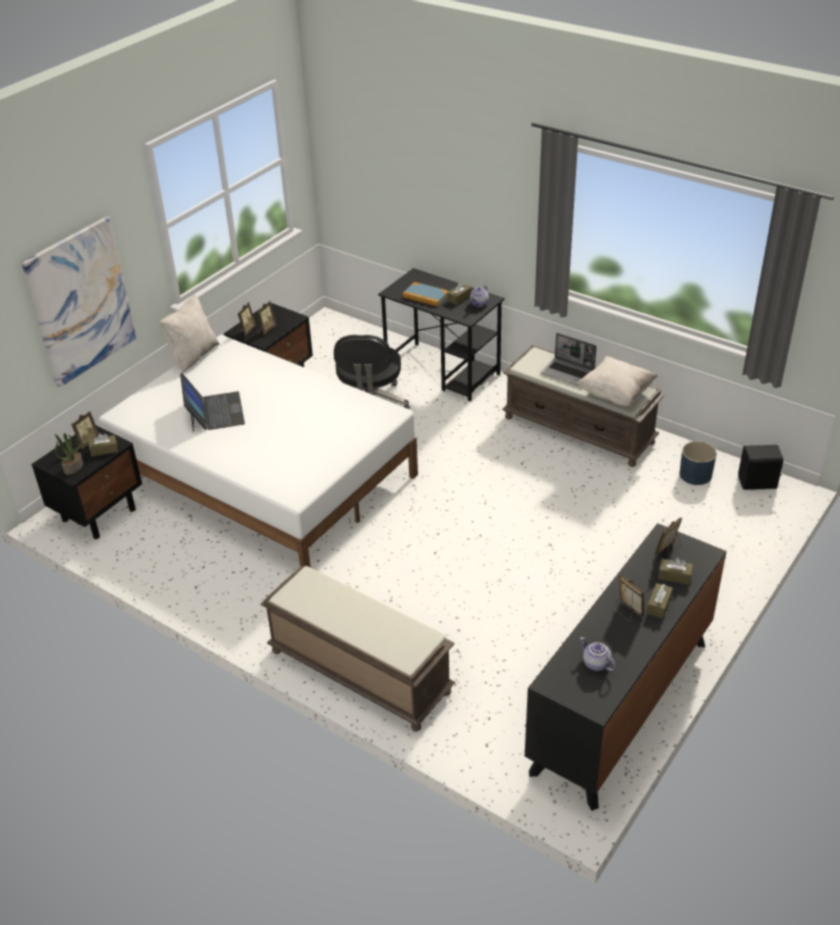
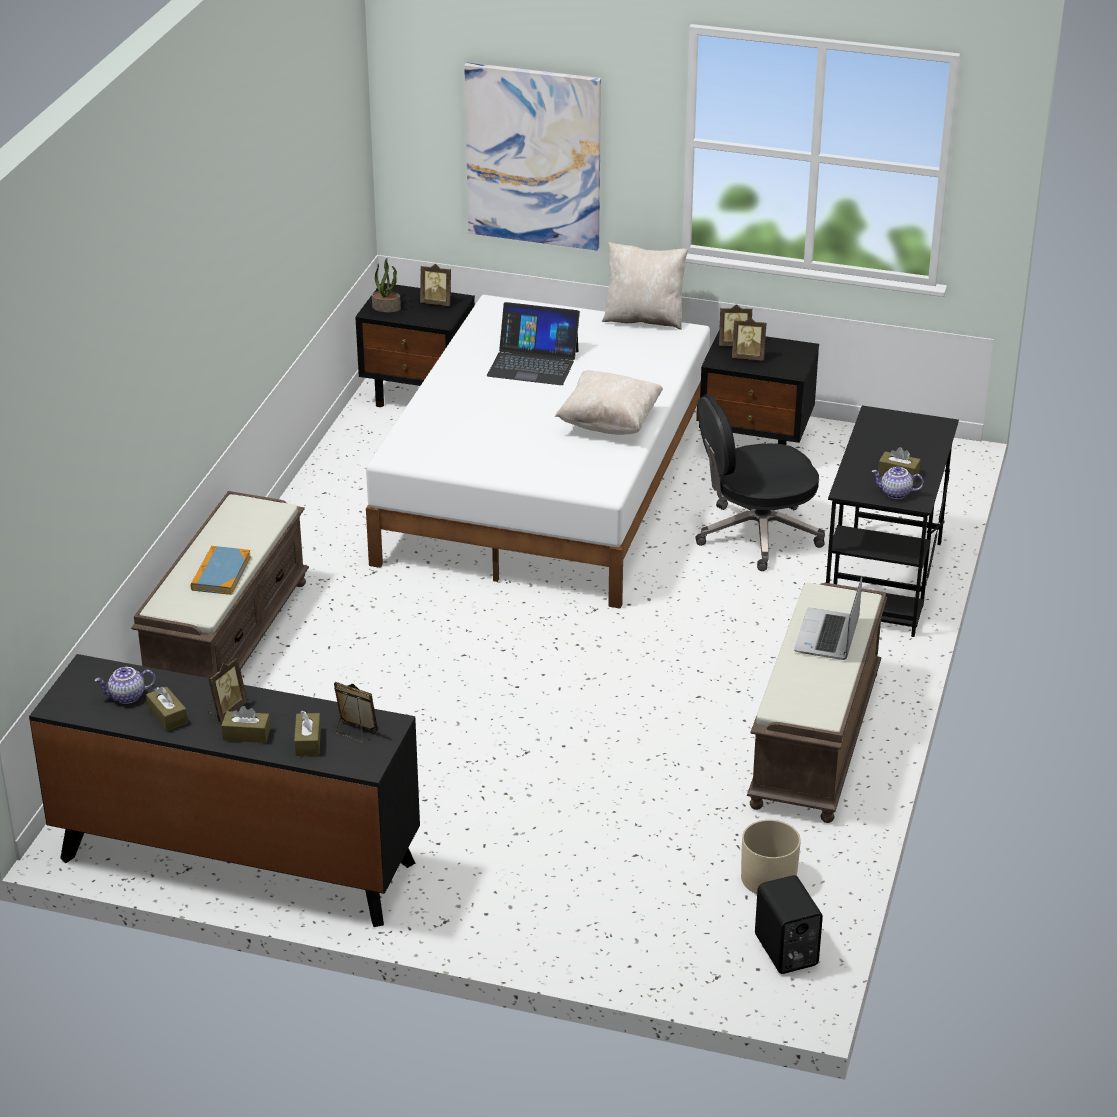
camera: 70 degrees right, 5 degrees down
(104, 450) = (427, 317): brown tissue box -> brown tissue box (167, 716)
(214, 412) = (533, 363): laptop -> laptop turned 45 degrees clockwise
(425, 296) = (883, 444): book -> book (221, 573)
(595, 664) = (127, 697): teapot -> teapot turned 135 degrees counterclockwise
(615, 394) = (796, 690): beige pillow -> beige pillow (609, 423)
(695, 475) = (768, 878): blue planter -> beige planter

